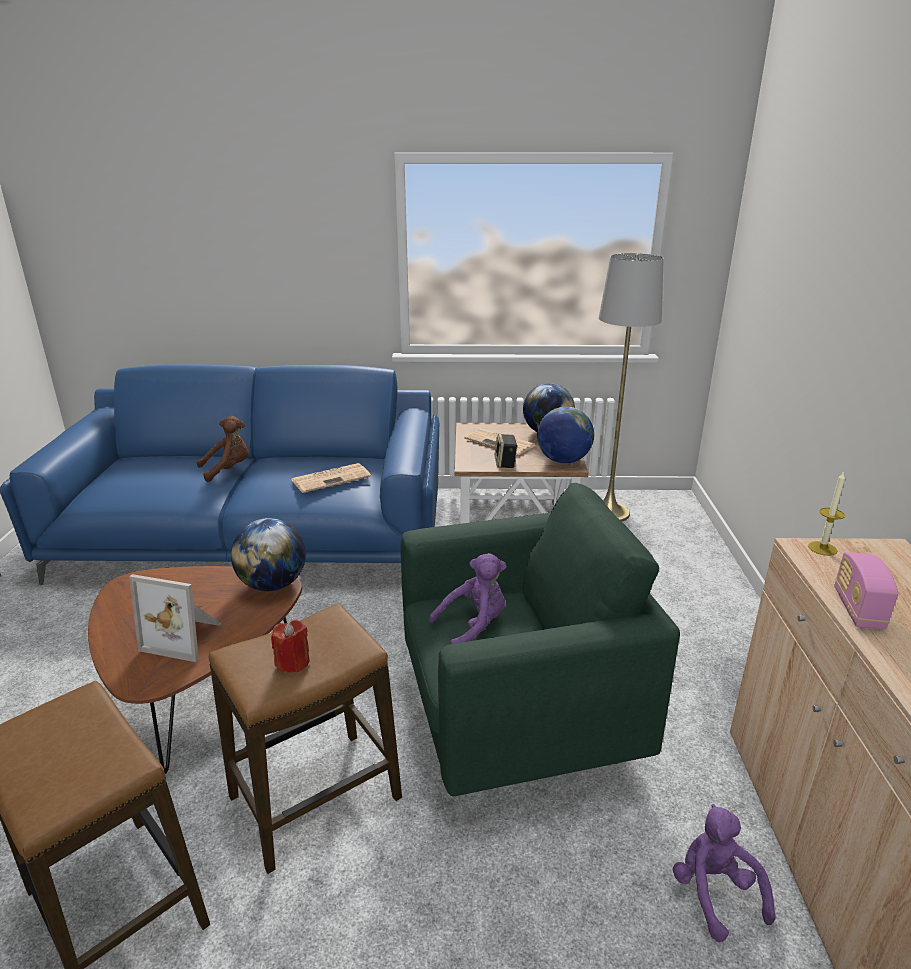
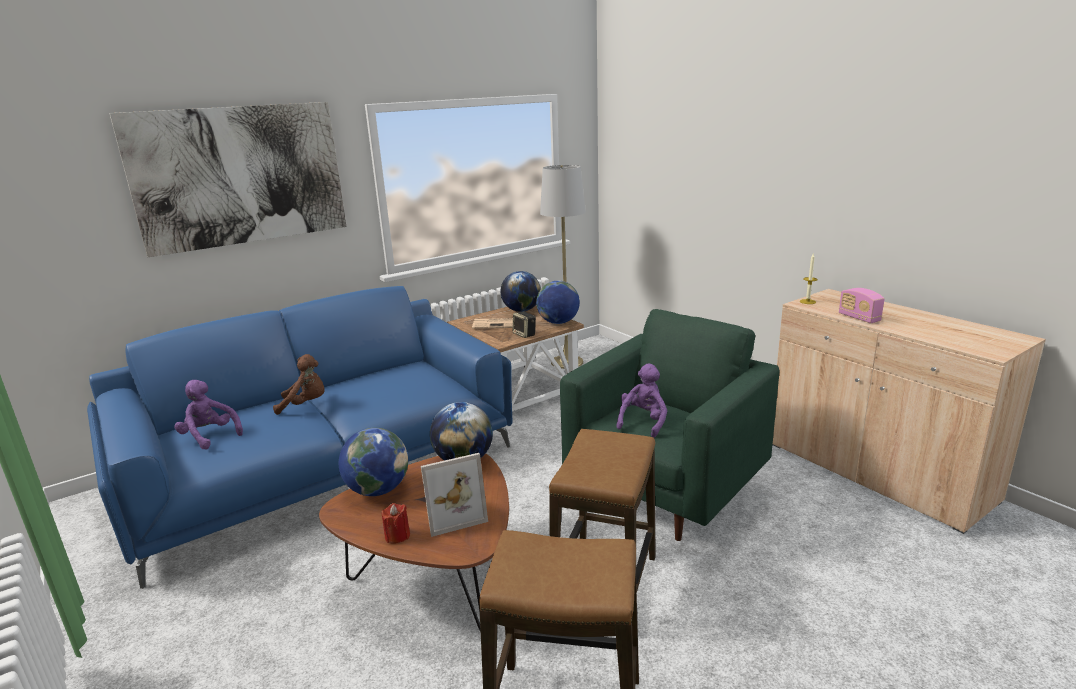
camera: 35 degrees left, 5 degrees down
(173, 580) = (378, 490): none -> globe
(228, 470) = (305, 404): brown plush toy -> brown plush toy turned 60 degrees clockwise
(250, 222) = (240, 176): none -> picture
(293, 662) = (611, 463): red candle -> red candle (397, 536)
(331, 478) = (409, 381): newspaper -> none
(714, 892) = (843, 511): purple plush toy -> purple plush toy (210, 436)

